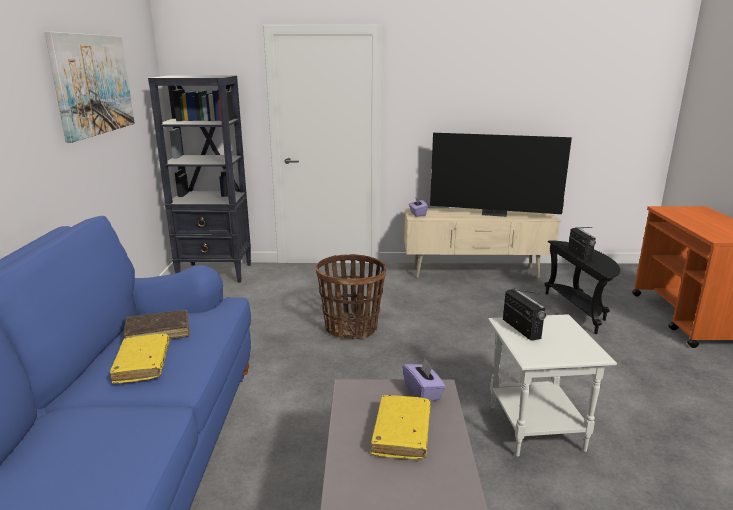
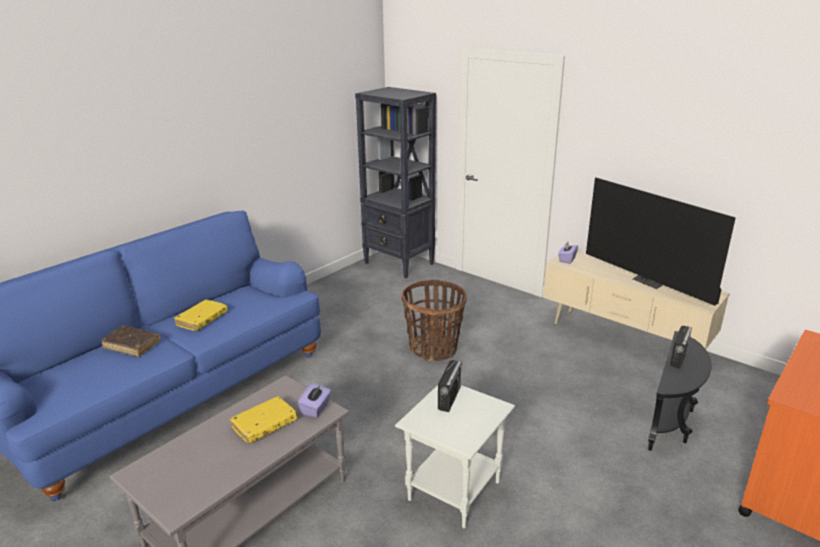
camera: 40 degrees right, 5 degrees up
(93, 84) = (289, 105): picture -> none
(158, 333) = (234, 302): brown book -> brown book (132, 345)

